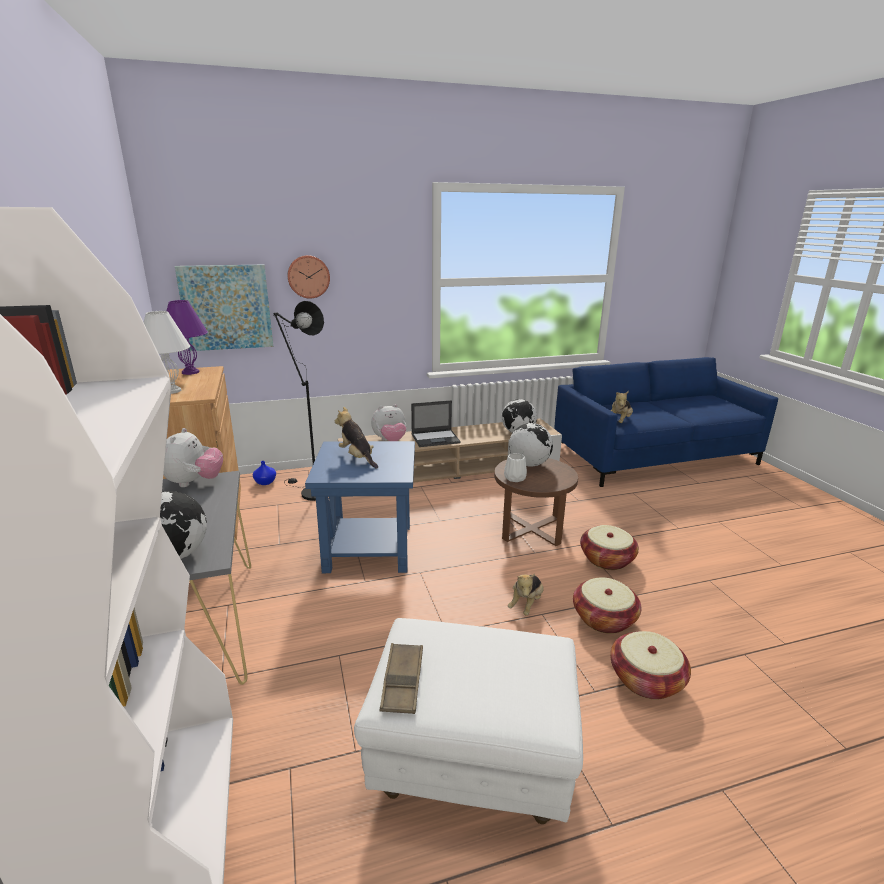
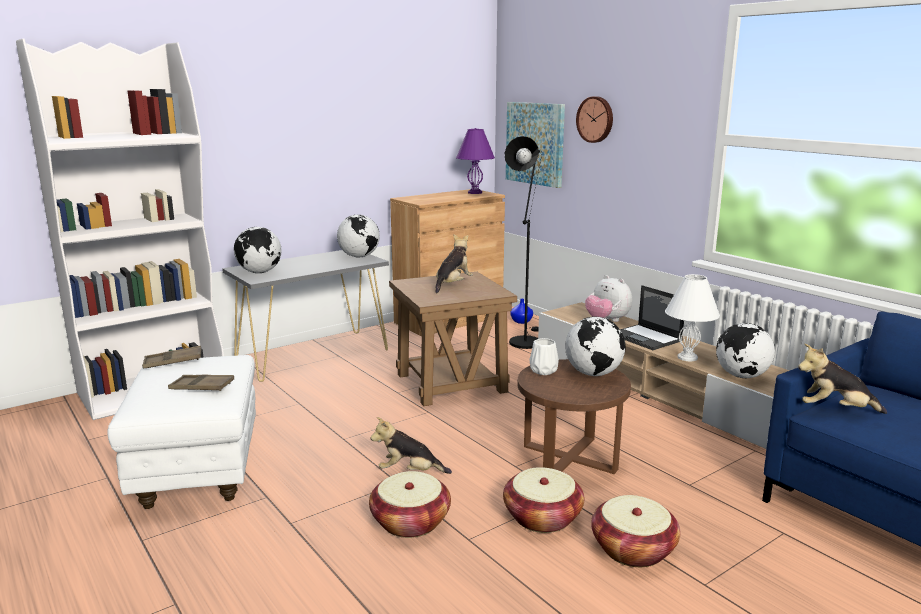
camera: 70 degrees right, 5 degrees down
(172, 391) = (425, 197): white table lamp -> white table lamp (688, 358)
(195, 482) = (359, 256): plush toy -> globe
(369, 548) = (450, 383): blue side table -> brown side table
(507, 656) = (202, 387): none -> brown tray
(646, 679) = (316, 554): basket -> basket (633, 549)

